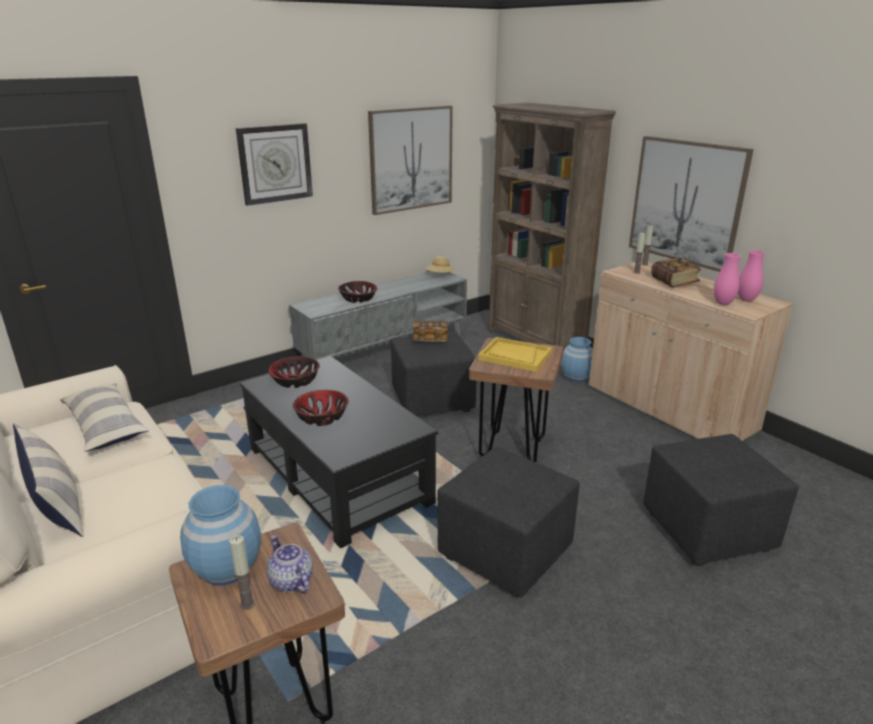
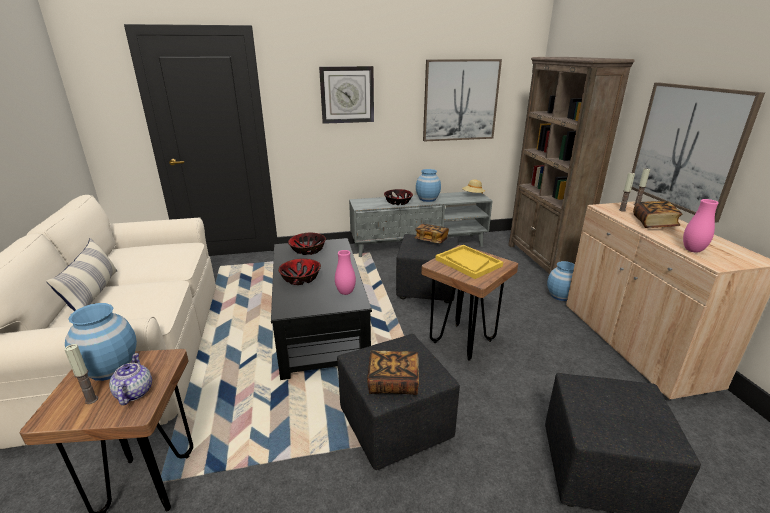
camera: 25 degrees right, 0 degrees up
(105, 426) = (166, 254): pillow -> none
(390, 289) = (427, 199): none -> blue vase
(519, 497) = (393, 382): none -> book
(746, 300) = (724, 252): pink vase -> pink vase (345, 292)

